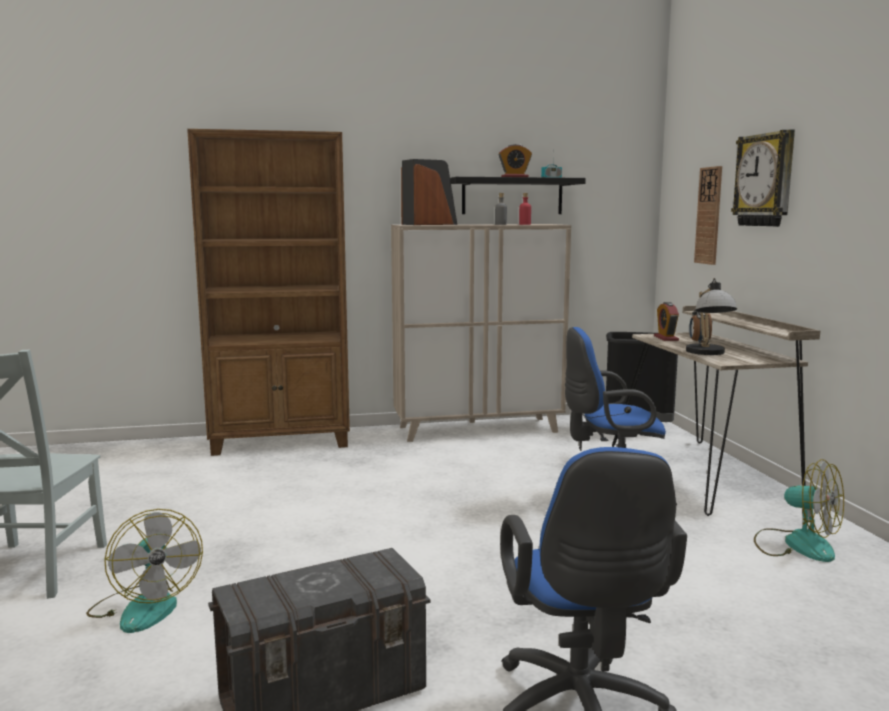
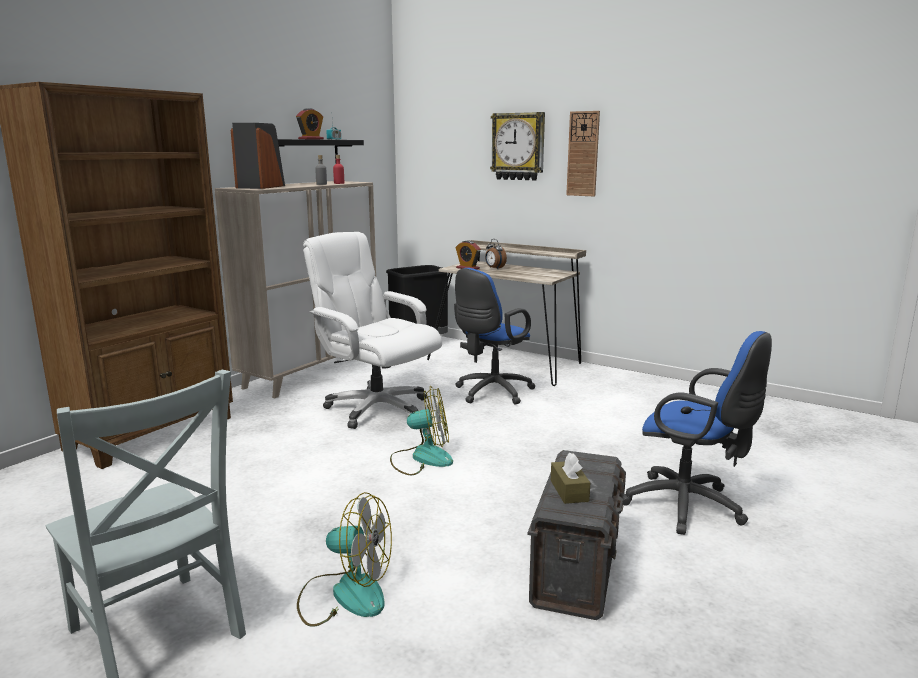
camera: 45 degrees left, 5 degrees up
(293, 582) = (569, 491): none -> brown tissue box
(467, 476) = (376, 408): none -> white office chair
(708, 353) = (522, 275): table lamp -> none
(709, 215) = (459, 171): wall clock -> wall clock (583, 154)
(796, 544) = (615, 387): fan -> fan (422, 458)

